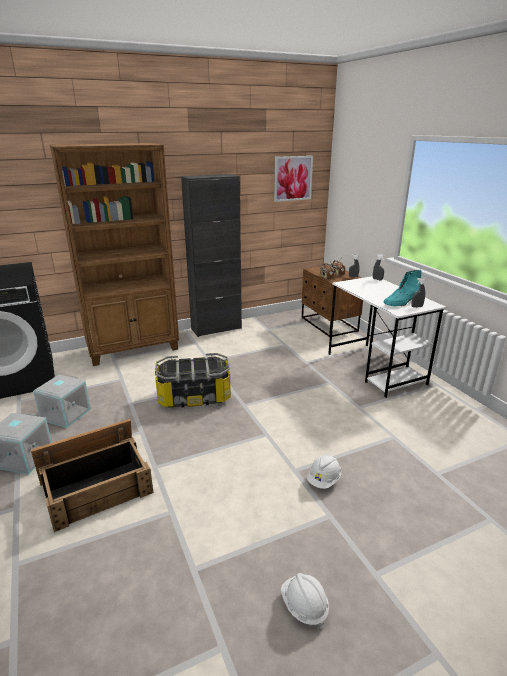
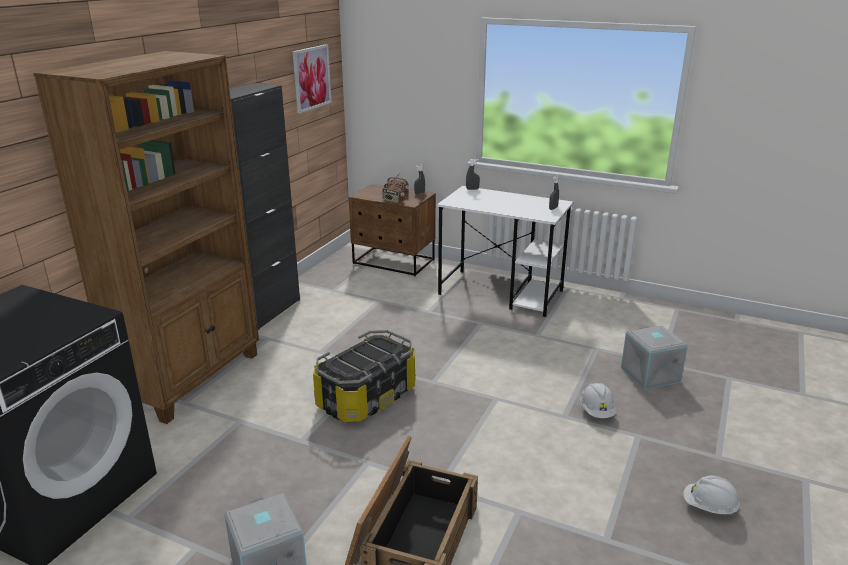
camera: 40 degrees left, 0 degrees up
(65, 414) = (234, 495): grey storage box -> grey storage box (649, 374)
(402, 302) = (534, 207): turquoise boot -> none

